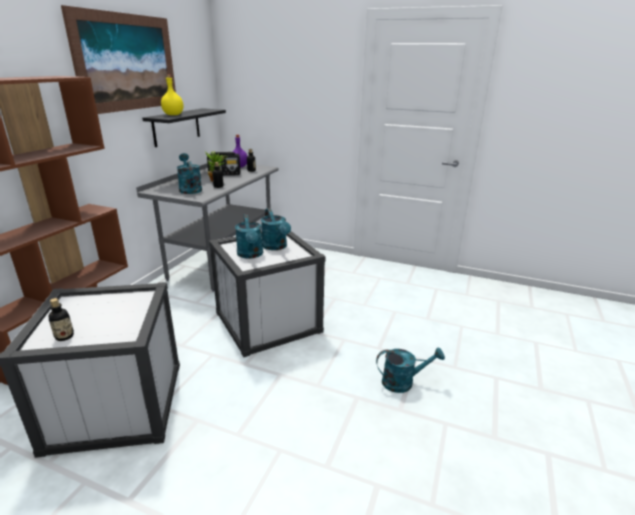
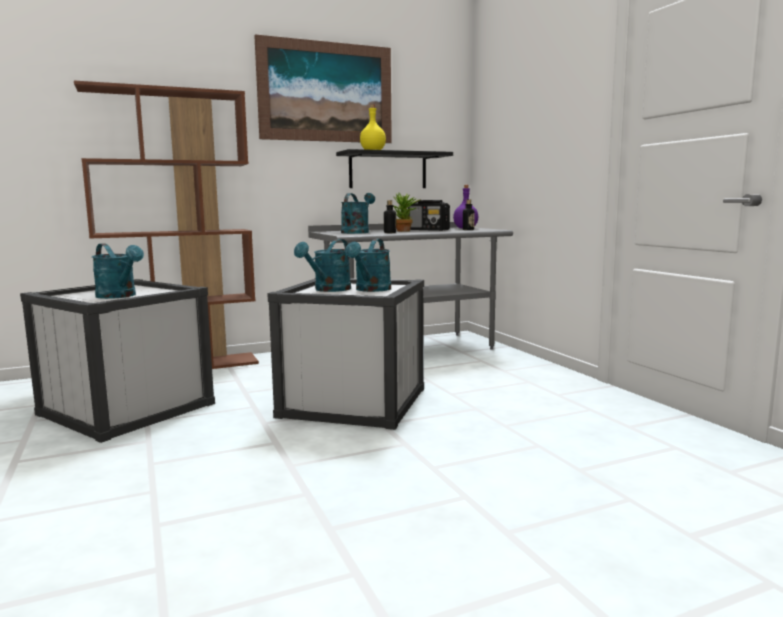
camera: 45 degrees right, 15 degrees down
(64, 336) = (76, 297): bottle -> none
(403, 382) = (392, 509): turquoise watering can -> turquoise watering can (120, 296)

